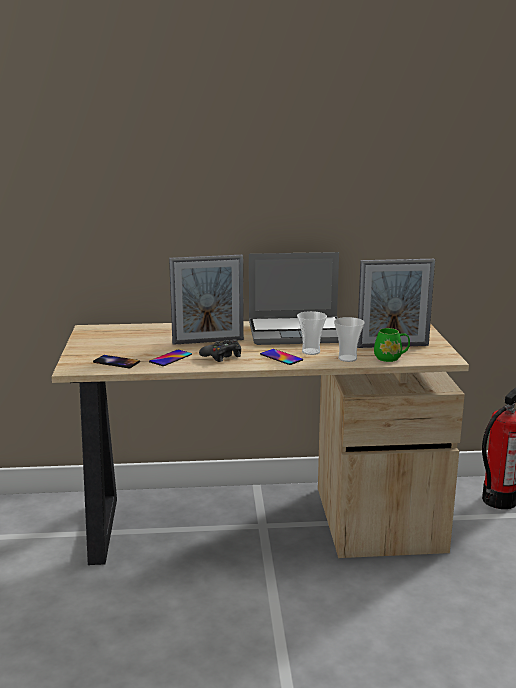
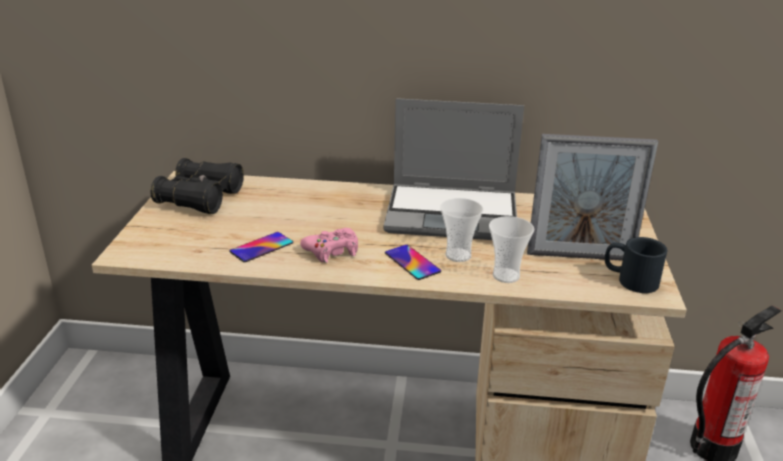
camera: 10 degrees right, 10 degrees up
(107, 337) = (200, 198): none -> black binoculars
(116, 362) = (187, 247): phone -> none
(208, 341) = (325, 219): picture frame -> none
(222, 356) = (332, 251): black game controller -> pink game controller
(391, 358) = (570, 282): green mug -> none
(429, 354) = (629, 279): none -> black mug

